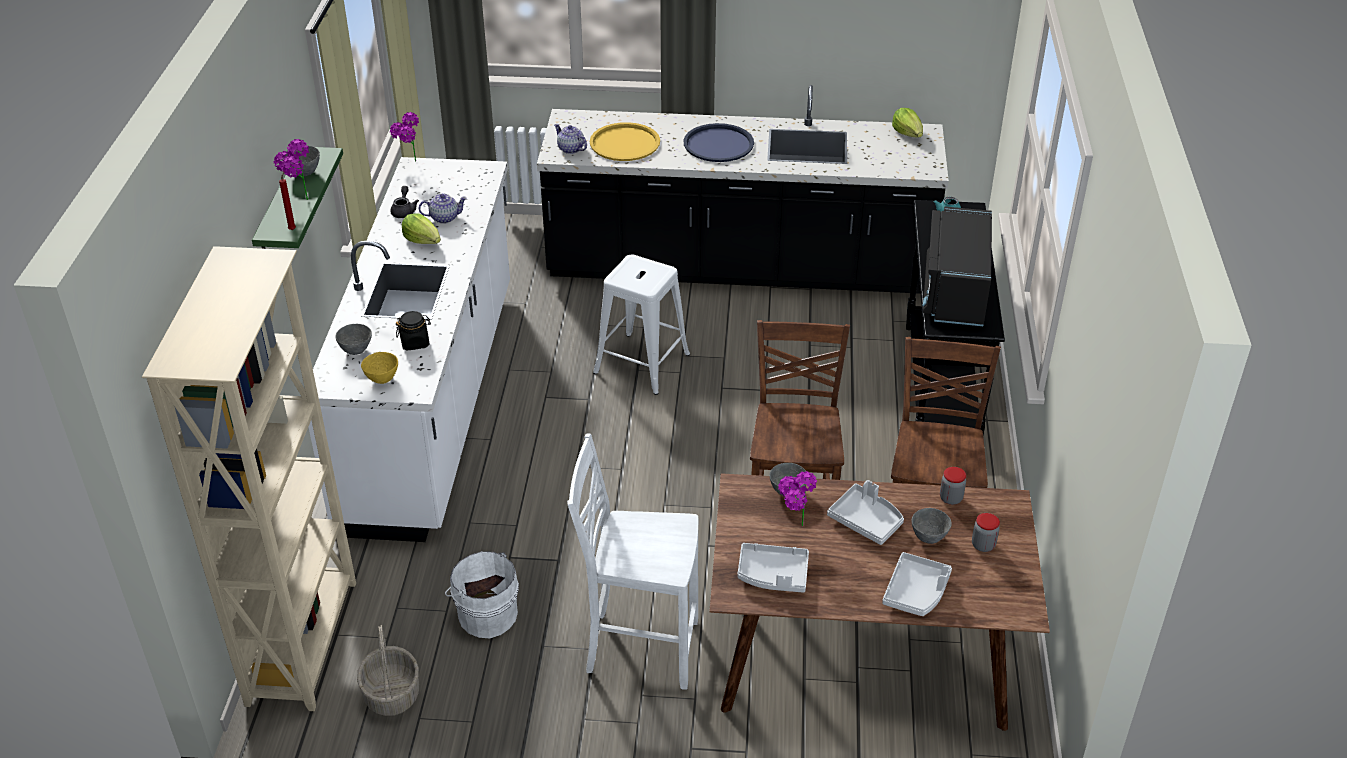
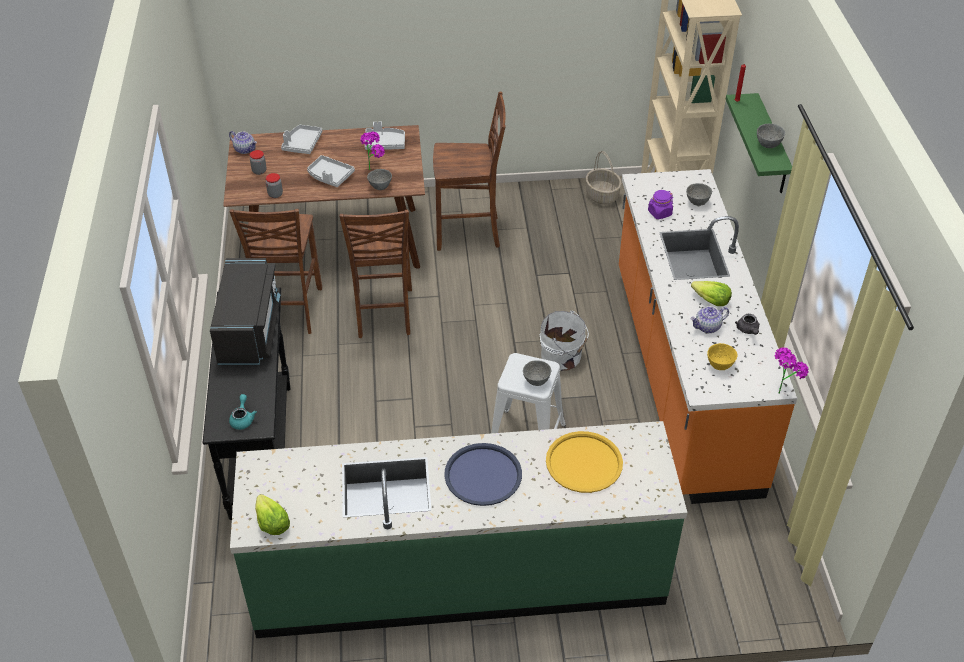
camera: 170 degrees right, 5 degrees up
(299, 202) = (750, 122): potted plant -> none
(382, 379) = (664, 185): yellow bowl -> yellow bowl (719, 365)
(415, 342) = (659, 213): black jar -> purple jar
(433, 404) = (682, 377): white counter -> orange counter
(486, 614) = (568, 239): white bucket -> white bucket (562, 357)
(570, 149) = (637, 446): teapot -> teapot (245, 149)
(639, 647) = (469, 233): white chair -> brown chair
(739, 268) = (459, 575): black counter -> green counter
(928, 537) = (292, 172): grey bowl -> grey bowl (537, 382)

